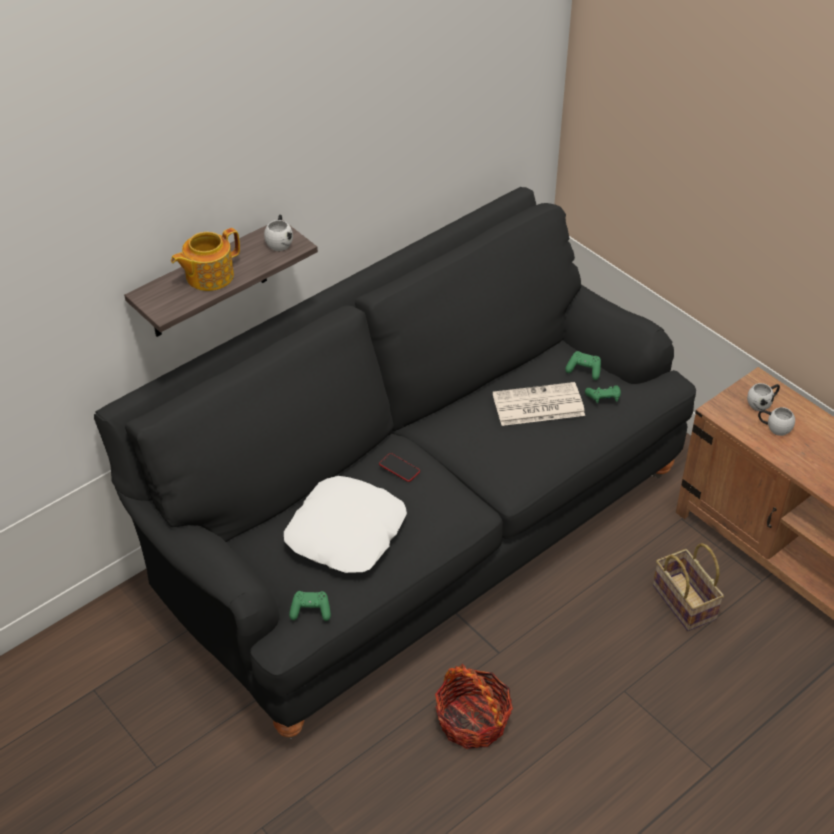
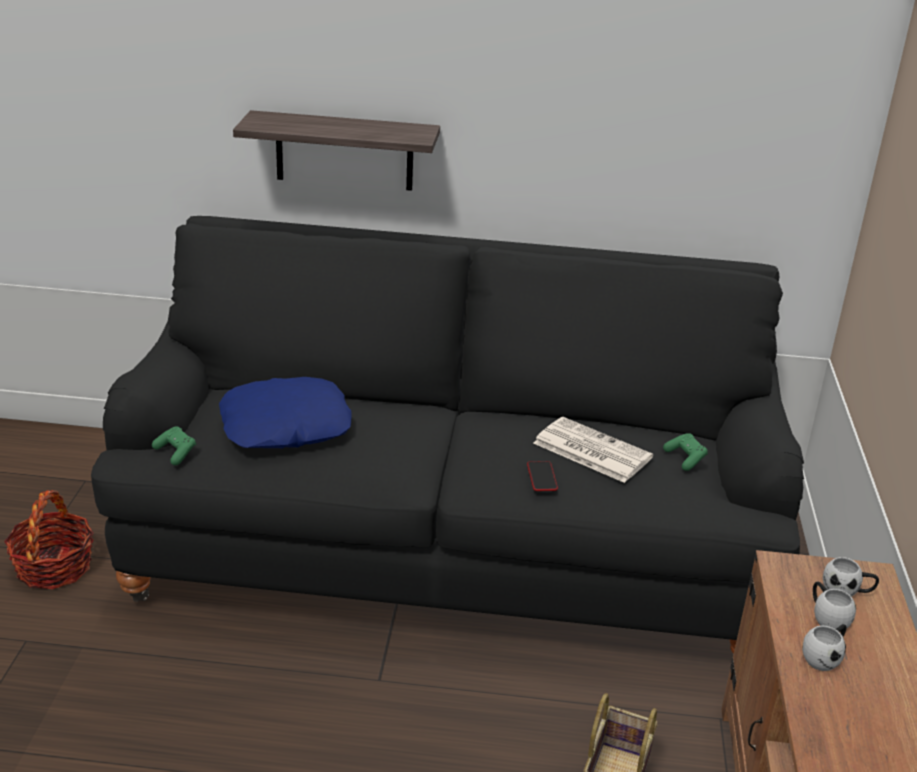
camera: 45 degrees right, 15 degrees down
(208, 276) = (321, 125): teapot -> none
(280, 241) = (410, 132): white mug -> white mug (824, 657)
(347, 533) = (285, 427): white pillow -> blue pillow
(399, 468) = (400, 417): phone -> phone (542, 477)
(472, 721) = (276, 707): basket -> basket (54, 567)
(603, 399) = (668, 486): green game controller -> none

